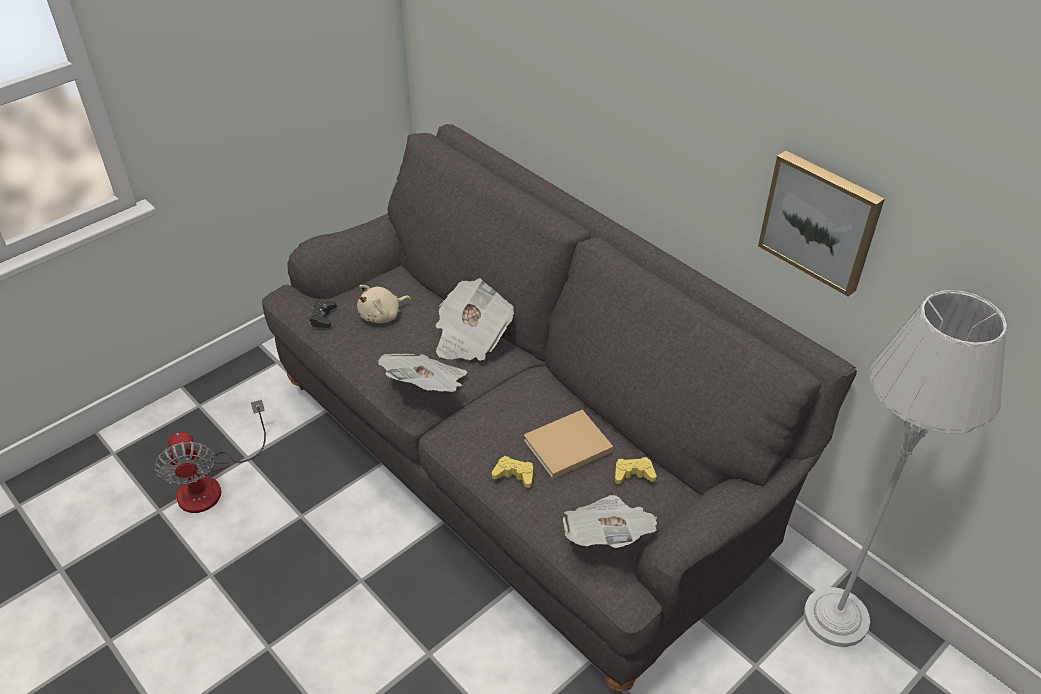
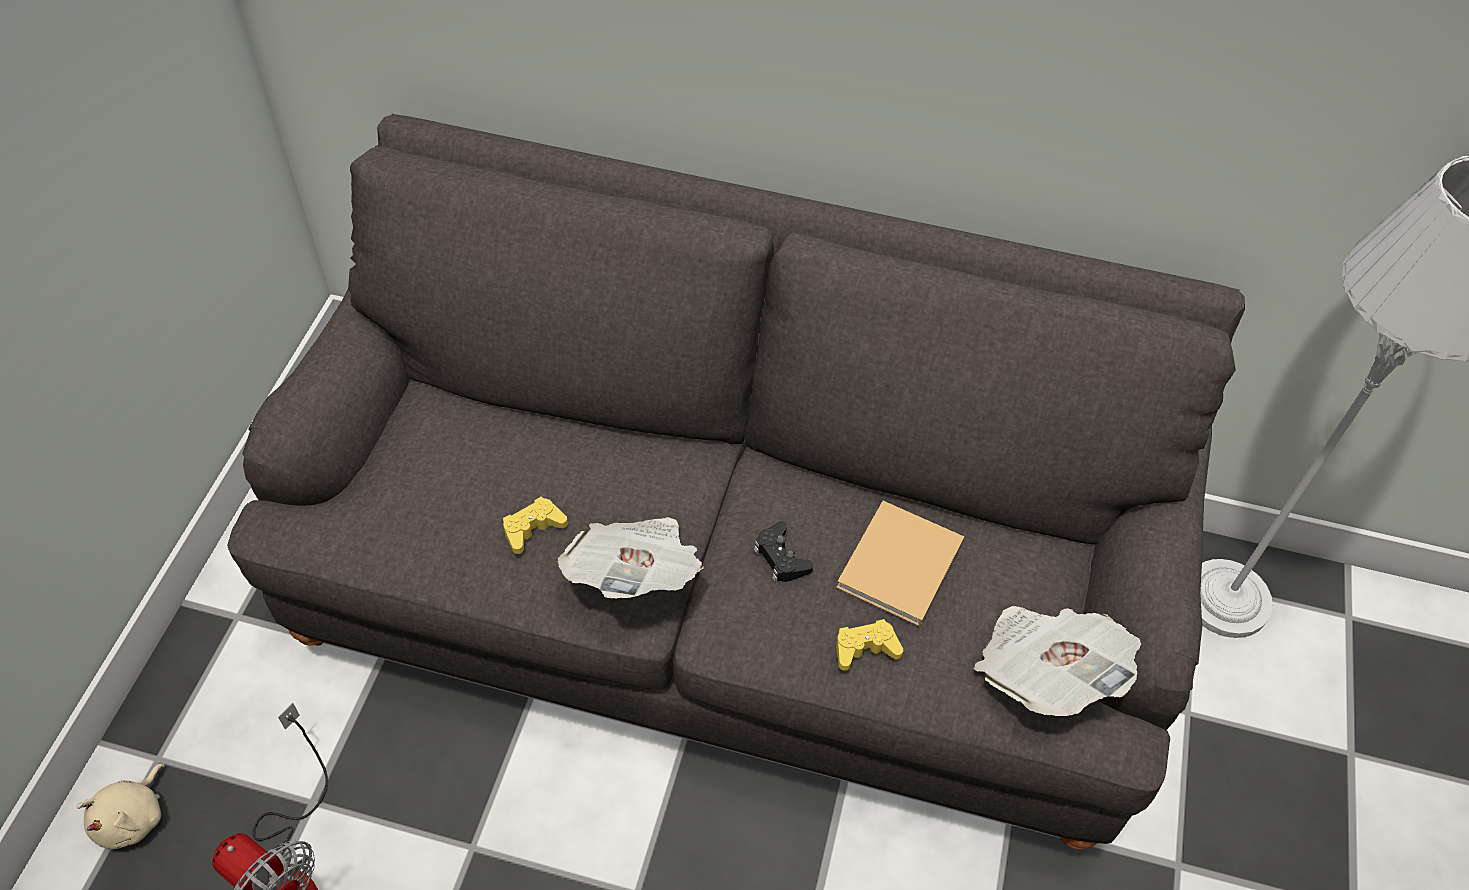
camera: 35 degrees left, 10 degrees up
(323, 317) = (373, 534): black game controller -> black game controller (781, 557)
(382, 315) = (470, 486): beige plush toy -> beige plush toy (133, 817)
(471, 337) = (634, 458): newspaper -> none
(633, 474) = (1007, 562): yellow game controller -> yellow game controller (533, 528)
(821, 221) = (1178, 107): picture -> none

